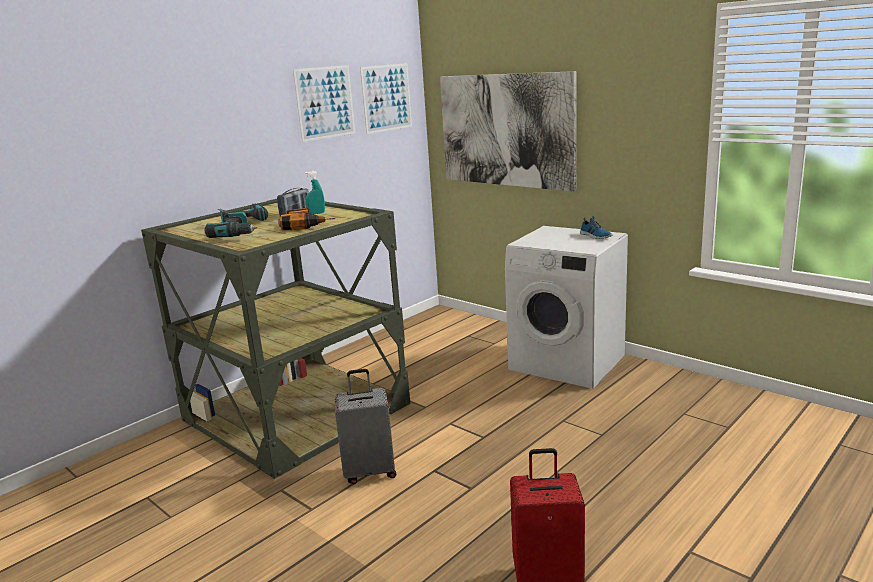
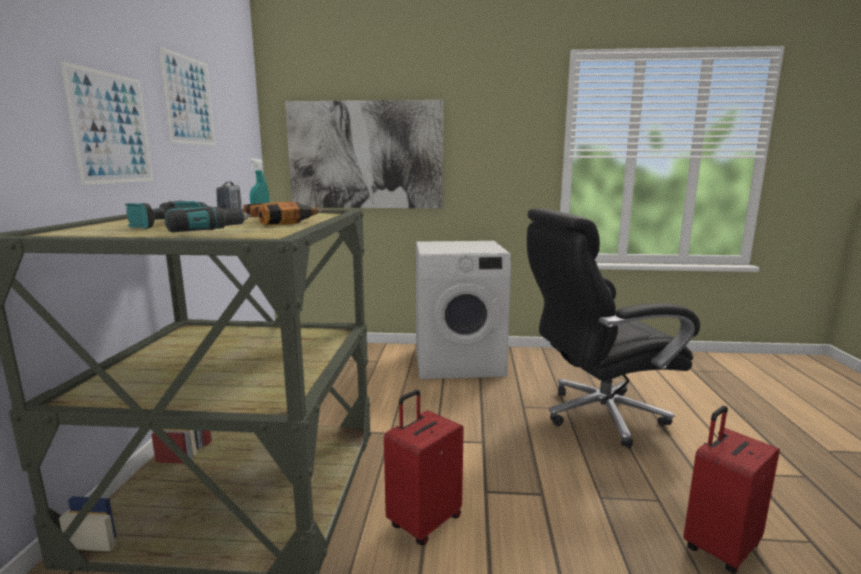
camera: 40 degrees left, 5 degrees down
(370, 471) = (423, 521): grey suitcase -> red suitcase
(386, 98) = (236, 114): picture -> picture (112, 128)
(595, 236) = (477, 243): shoe -> none
(620, 452) = (596, 417): none -> black office chair

